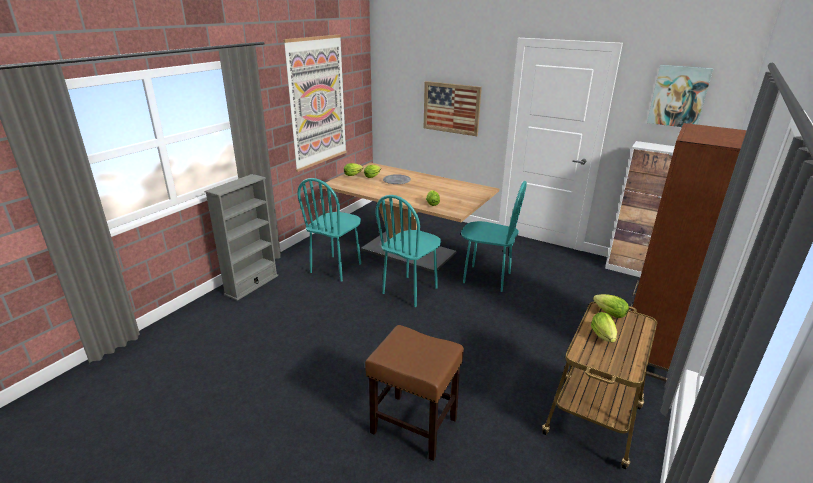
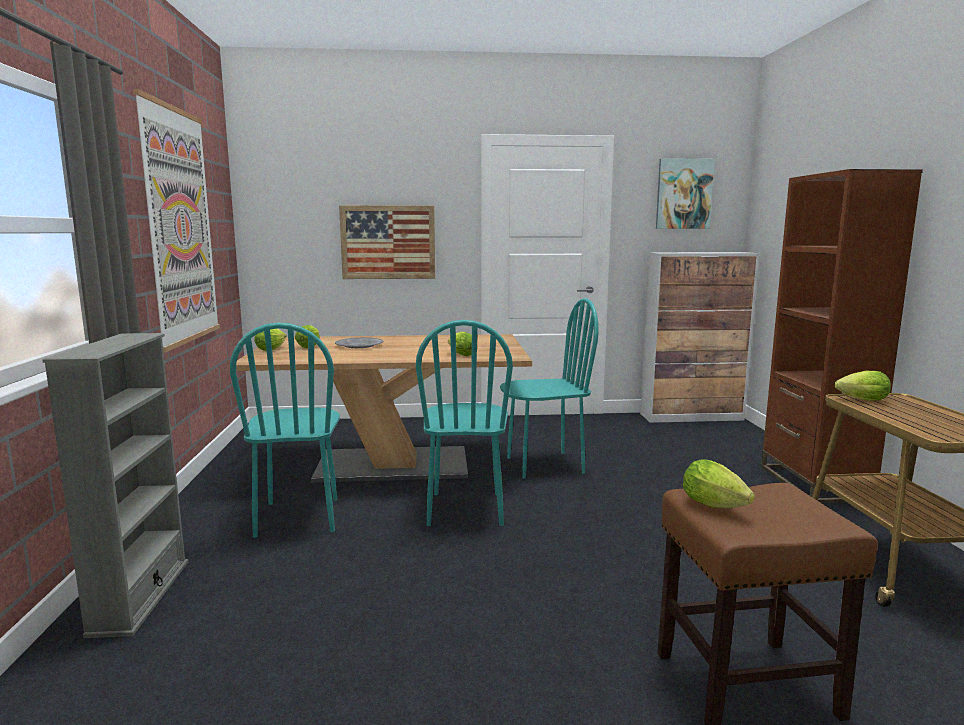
camera: 35 degrees left, 15 degrees down
(603, 337) = (912, 418): lettuce -> lettuce (717, 507)

